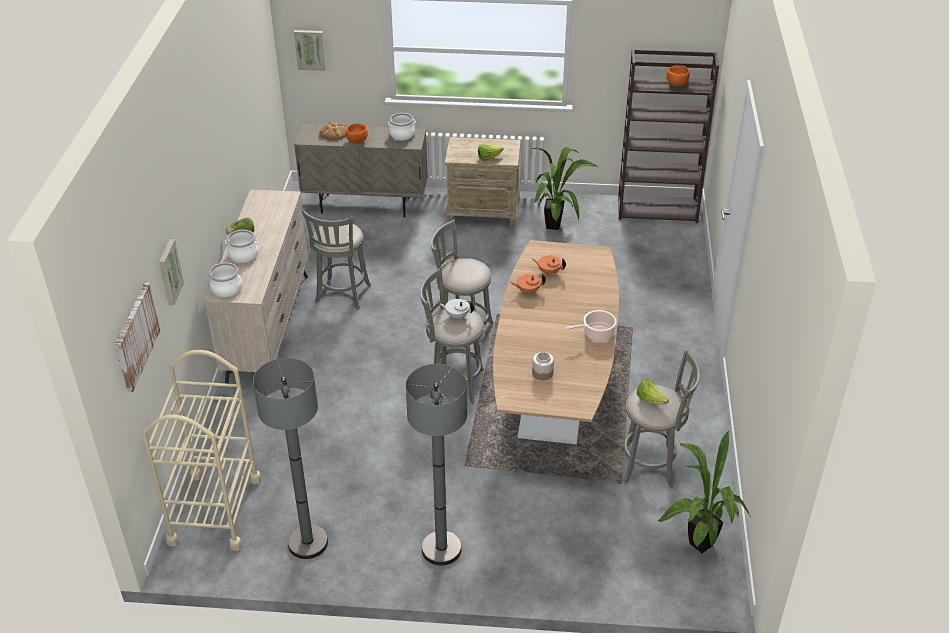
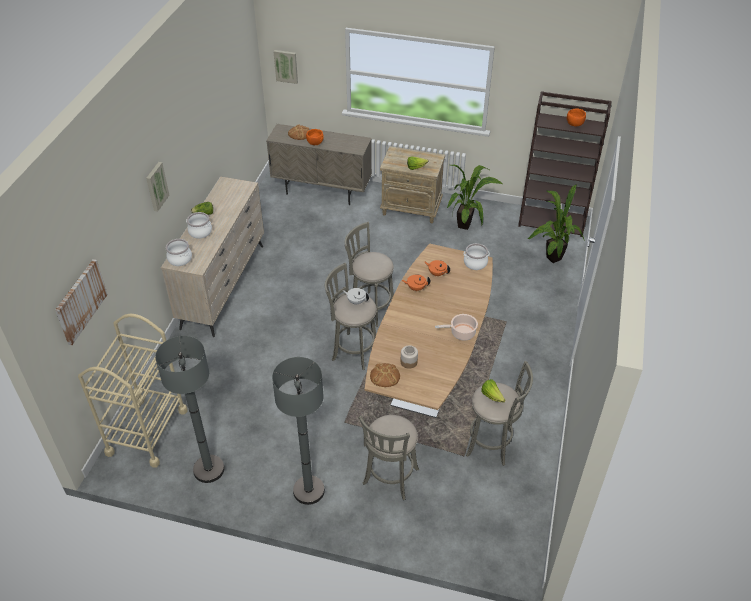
camera: 10 degrees right, 5 degrees up
(169, 272) = (122, 248): picture -> picture (156, 186)
(342, 295) = (285, 265): grey stool -> grey stool (389, 479)
(402, 135) = (351, 141): cooking pot -> cooking pot (475, 263)
(518, 392) = (385, 376): none -> bread
(697, 546) = (512, 520): potted plant -> potted plant (551, 259)

